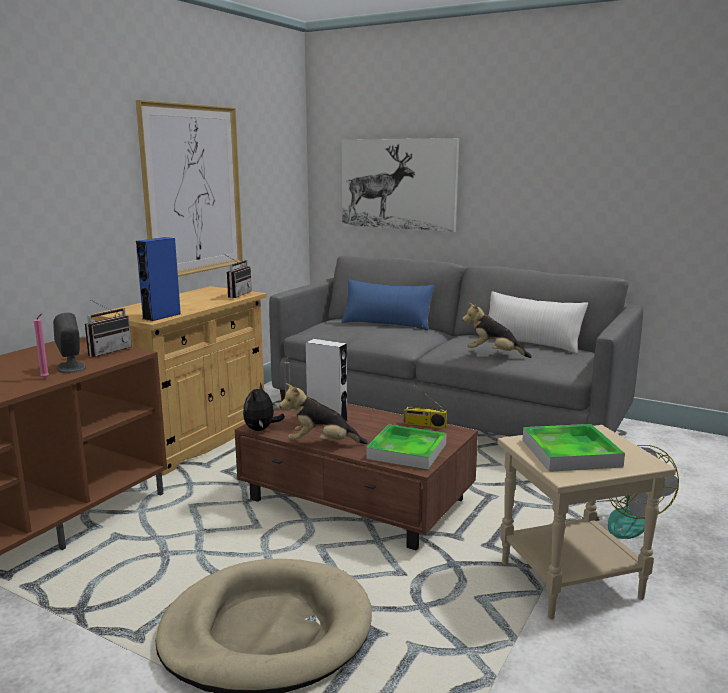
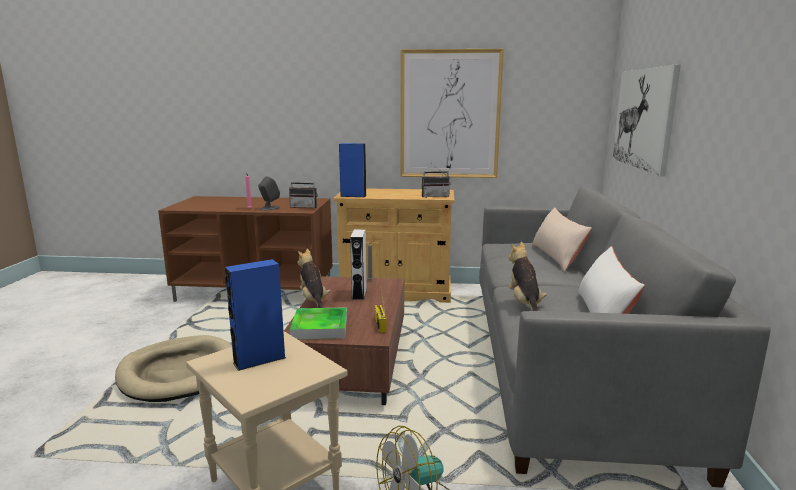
camera: 65 degrees right, 0 degrees up
(261, 429) = (326, 282): plush toy -> none
(387, 324) = (557, 256): blue pillow -> beige pillow
(570, 453) = (259, 360): tray -> blue speaker

